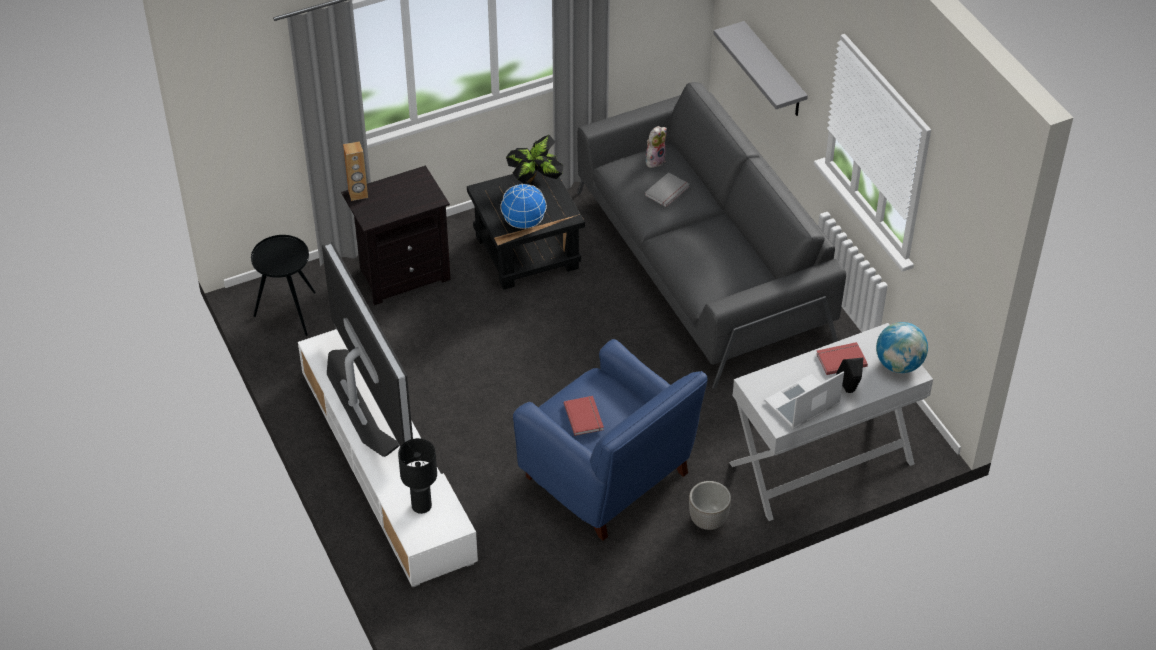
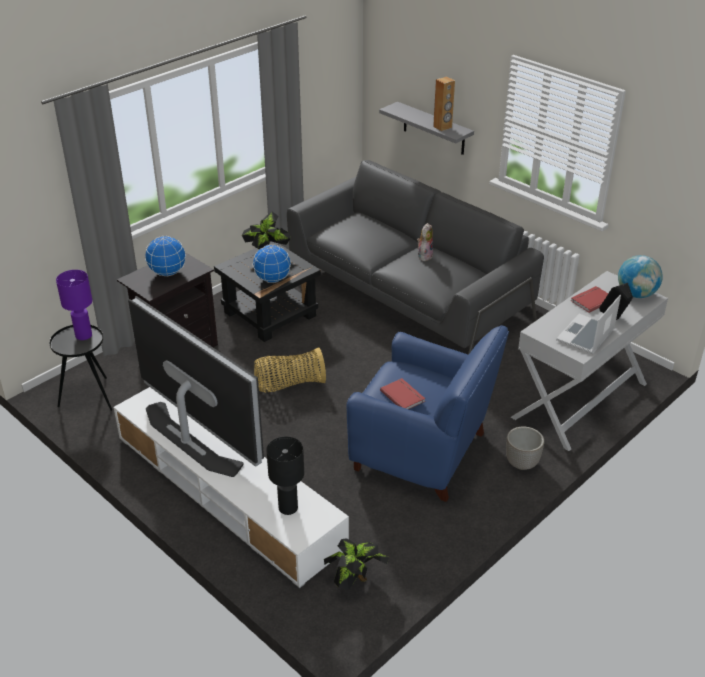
camera: 20 degrees left, 10 degrees down
(289, 252) = (84, 336): none -> purple table lamp
(358, 194) = (132, 278): brown speaker -> brown speaker (442, 127)
(398, 196) = (168, 273): none -> globe
(469, 596) = (355, 580): none -> potted plant
(505, 354) = (289, 384): none -> basket
(654, 160) = (352, 222): plush toy -> plush toy (424, 256)
(668, 191) = (375, 237): grey book -> none

